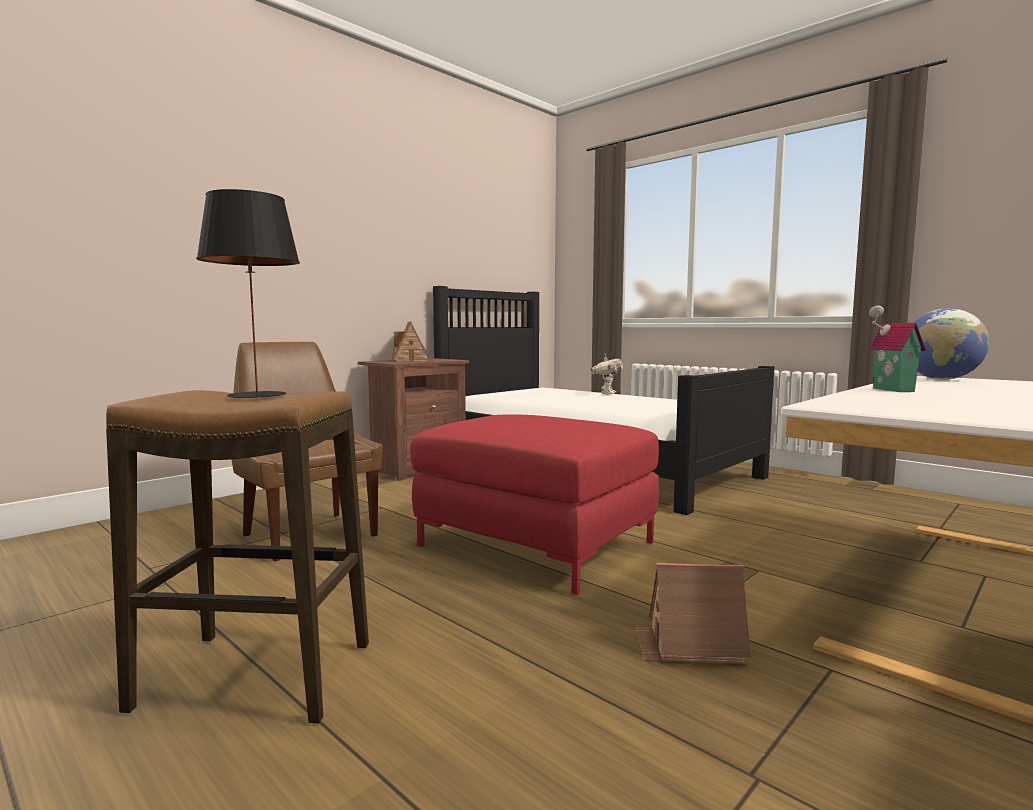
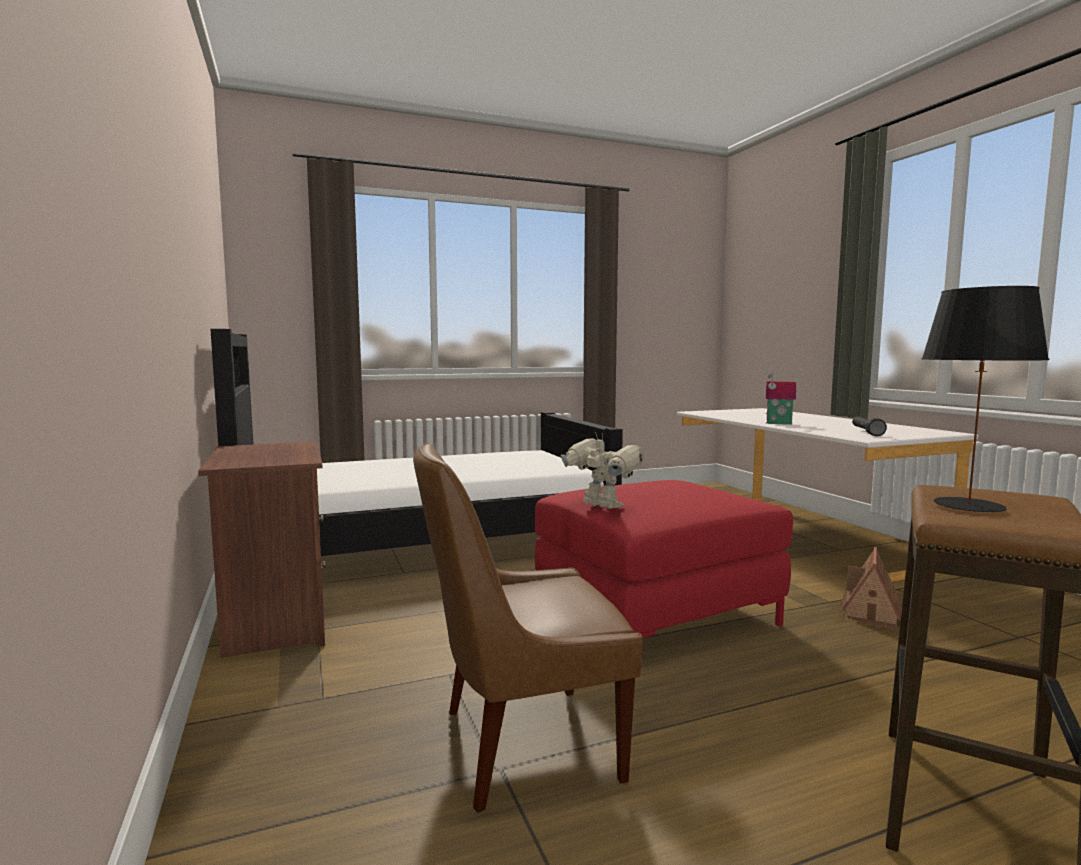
camera: 65 degrees left, 0 degrees up
(410, 360) = (262, 454): toy house -> none
(607, 394) = (404, 459): toy robot -> toy robot (601, 506)
(905, 406) = (866, 432): none -> black flashlight
(941, 379) = (715, 413): globe -> none

